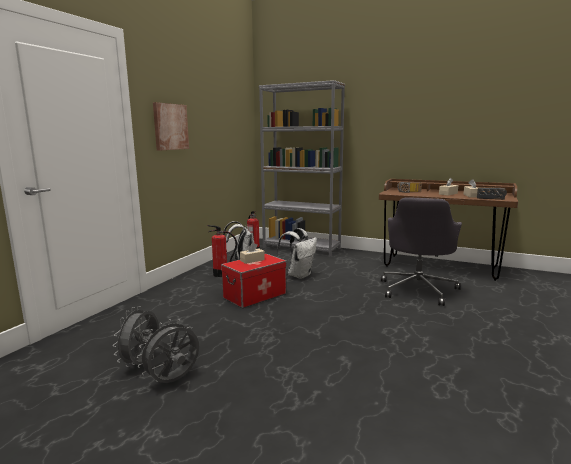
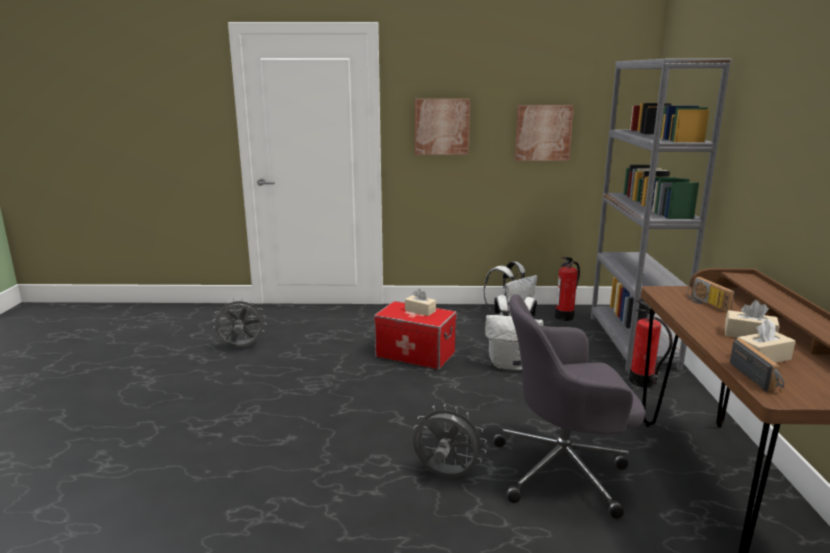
camera: 65 degrees right, 5 degrees up
(173, 381) = (218, 367): grey fan -> grey fan (445, 476)
(218, 132) = (543, 133): none -> picture
(220, 274) = (459, 321): fire extinguisher -> fire extinguisher (641, 381)

